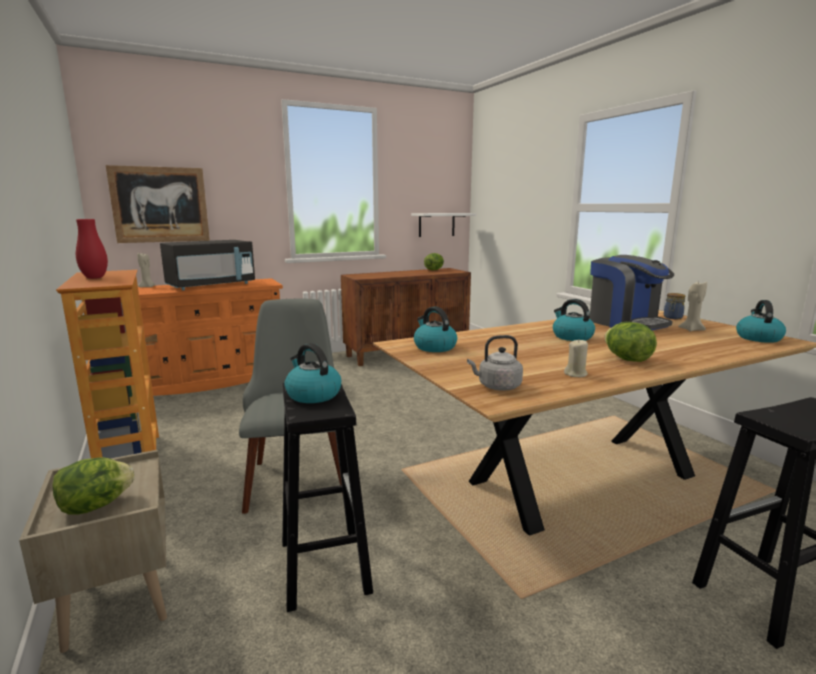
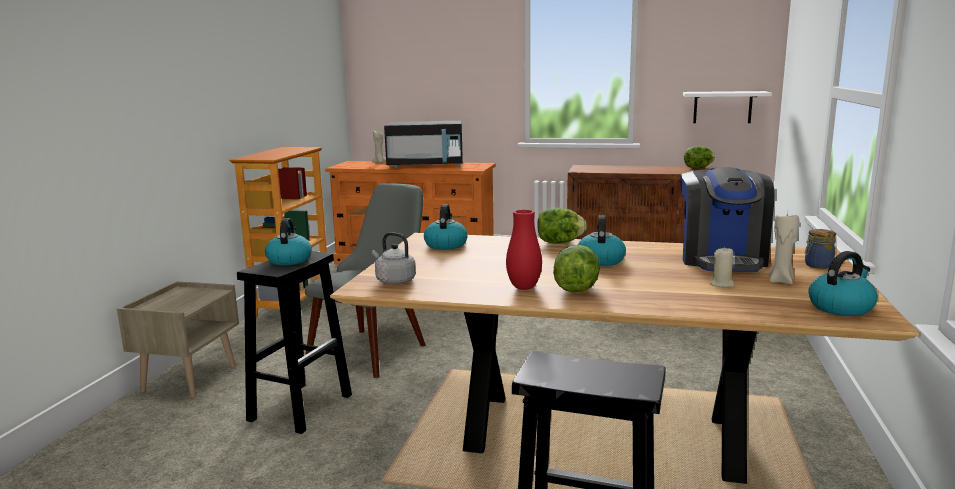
camera: 40 degrees right, 0 degrees up
(95, 278) = (274, 152): red vase -> red vase (524, 287)
(96, 506) = (167, 305): lettuce -> lettuce (559, 242)
(160, 205) = (404, 85): picture -> none
(576, 374) = (483, 288): beige candle -> beige candle (722, 284)

